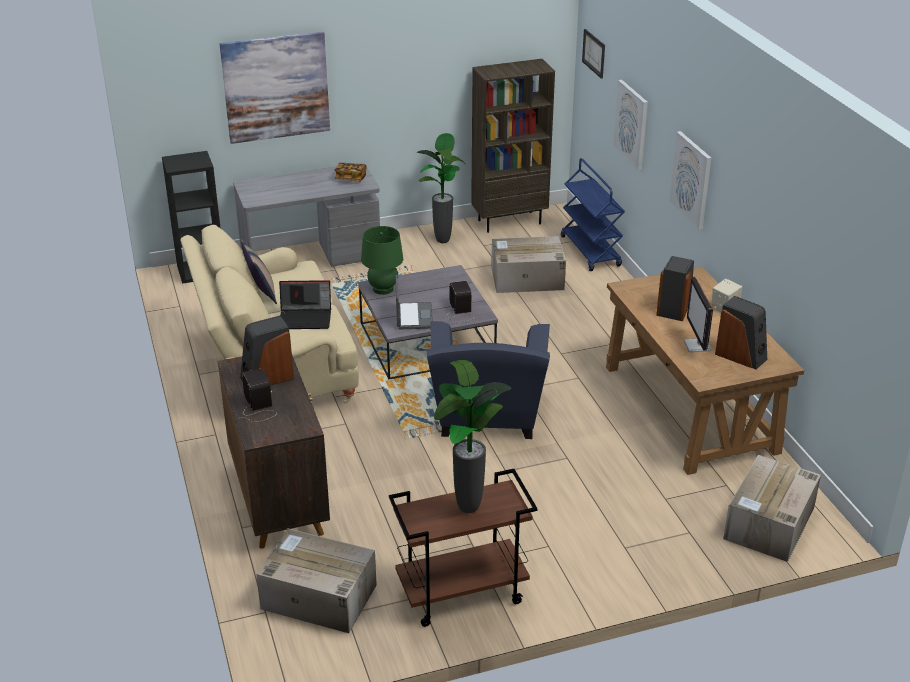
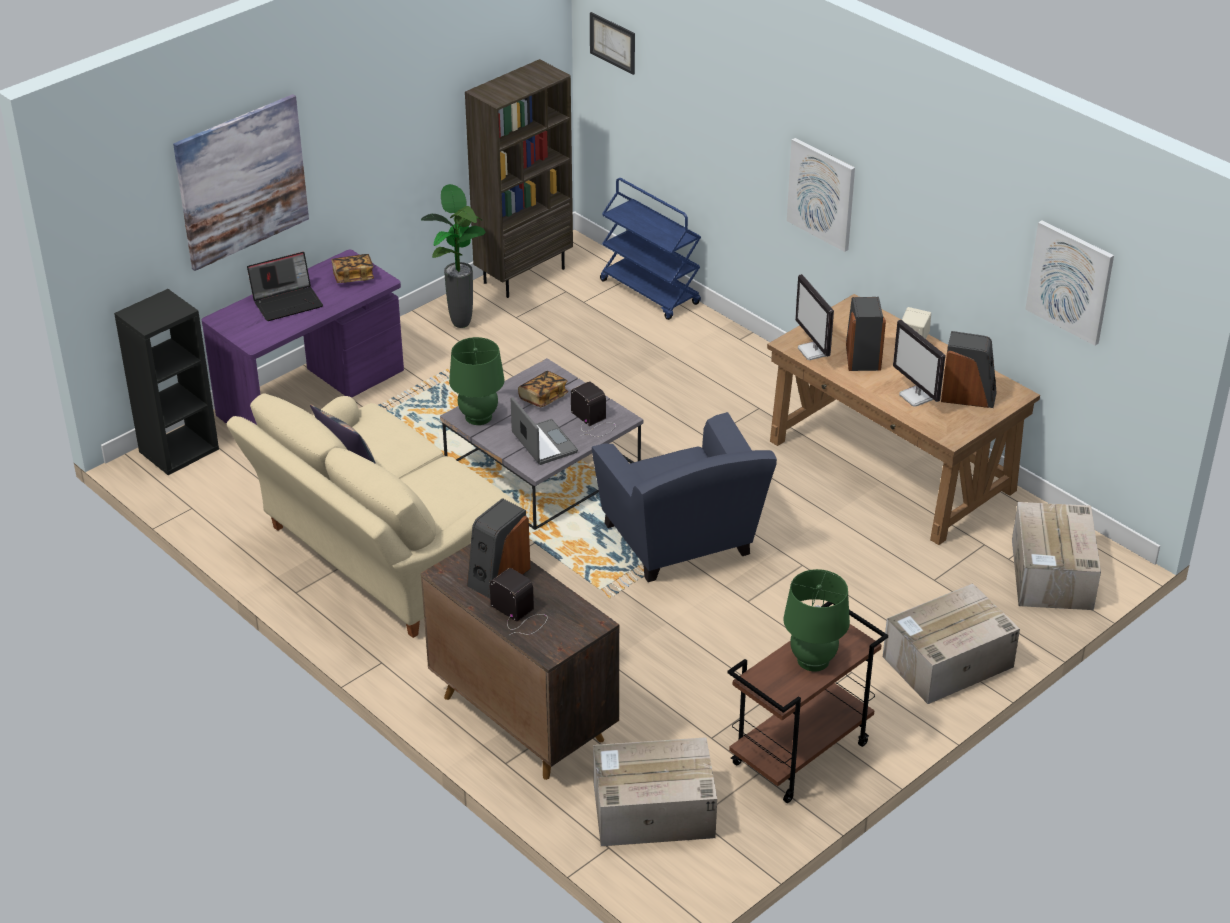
camera: 25 degrees left, 5 degrees up
(306, 318) = (436, 484): laptop -> laptop (288, 302)
(311, 259) = (312, 394): grey desk -> purple desk
(438, 288) = (543, 397): none -> book
(467, 510) = (813, 660): potted plant -> green table lamp
(526, 279) = (600, 350): cardboard box -> cardboard box (946, 662)
(631, 124) = (700, 130): picture -> picture (1070, 281)
(639, 296) = (814, 351): none -> monitor

